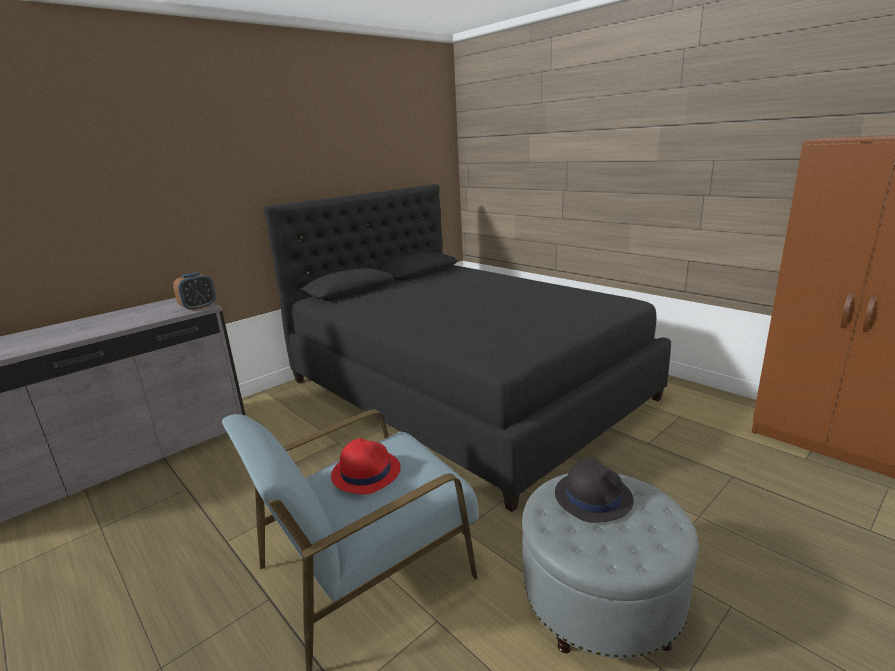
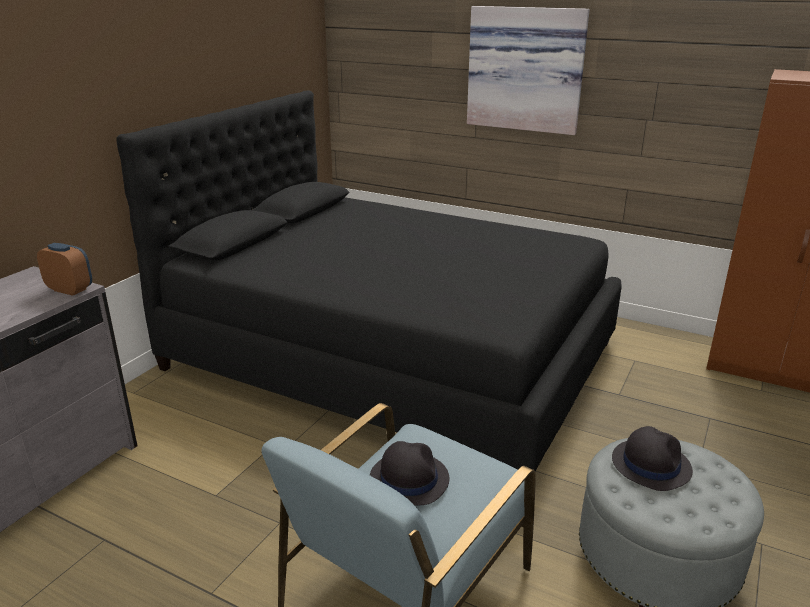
camera: 20 degrees left, 5 degrees up
(198, 307) = (70, 290): alarm clock -> alarm clock turned 90 degrees counterclockwise
(366, 472) = (408, 479): red hat -> black hat
(600, 158) = (526, 69): none -> picture

